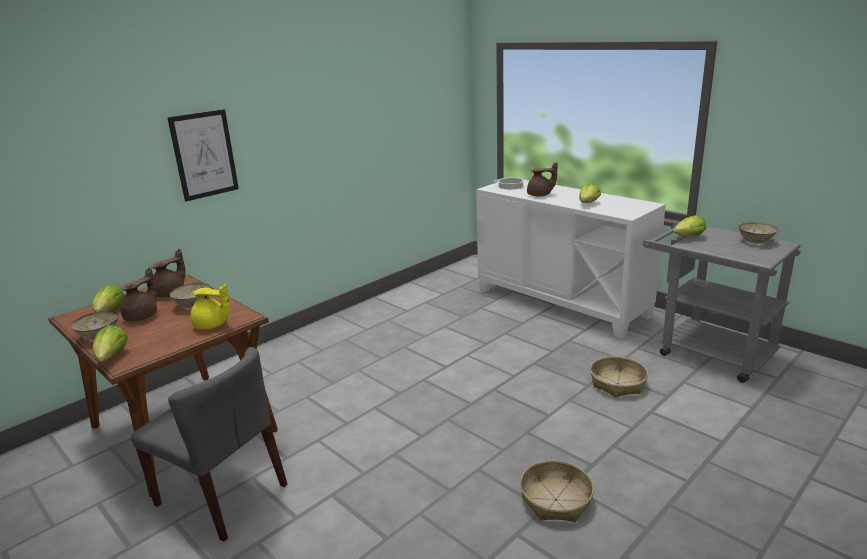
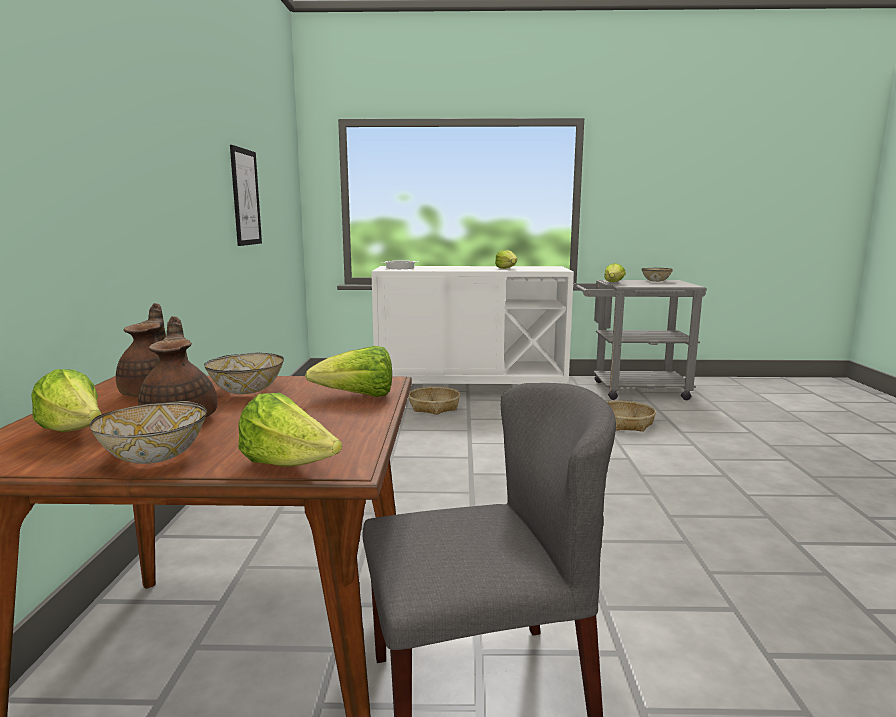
camera: 45 degrees left, 10 degrees down
(204, 155) = (114, 158): picture -> picture (245, 197)
(212, 325) = (358, 397): yellow teapot -> lettuce
(540, 195) = (449, 269): brown teapot -> none
(555, 500) = (761, 507): basket -> basket (434, 407)

